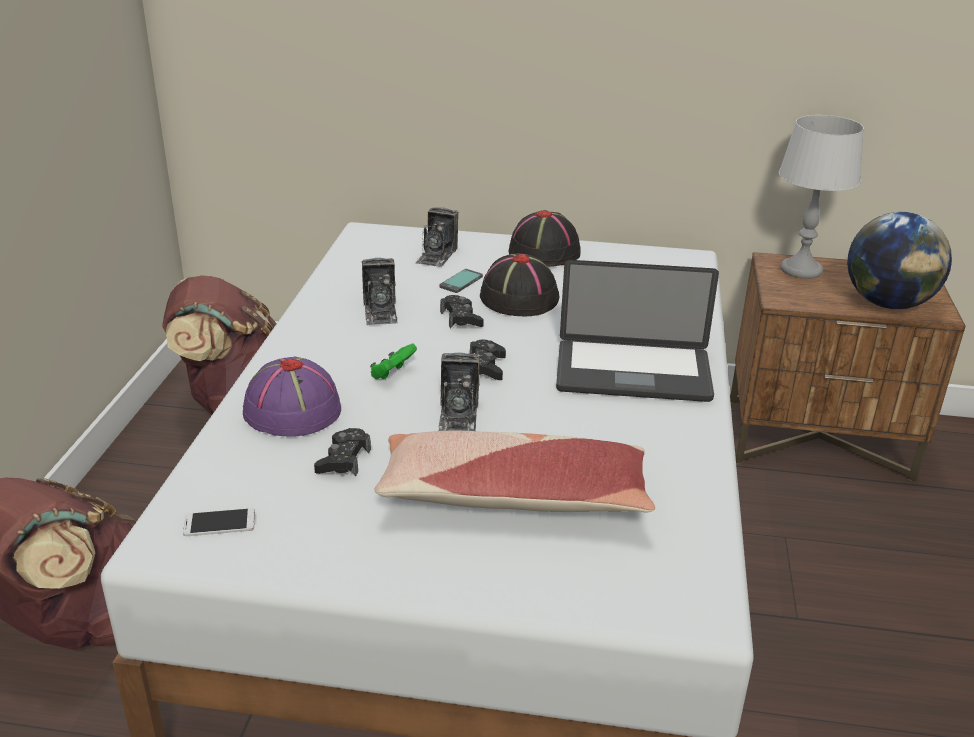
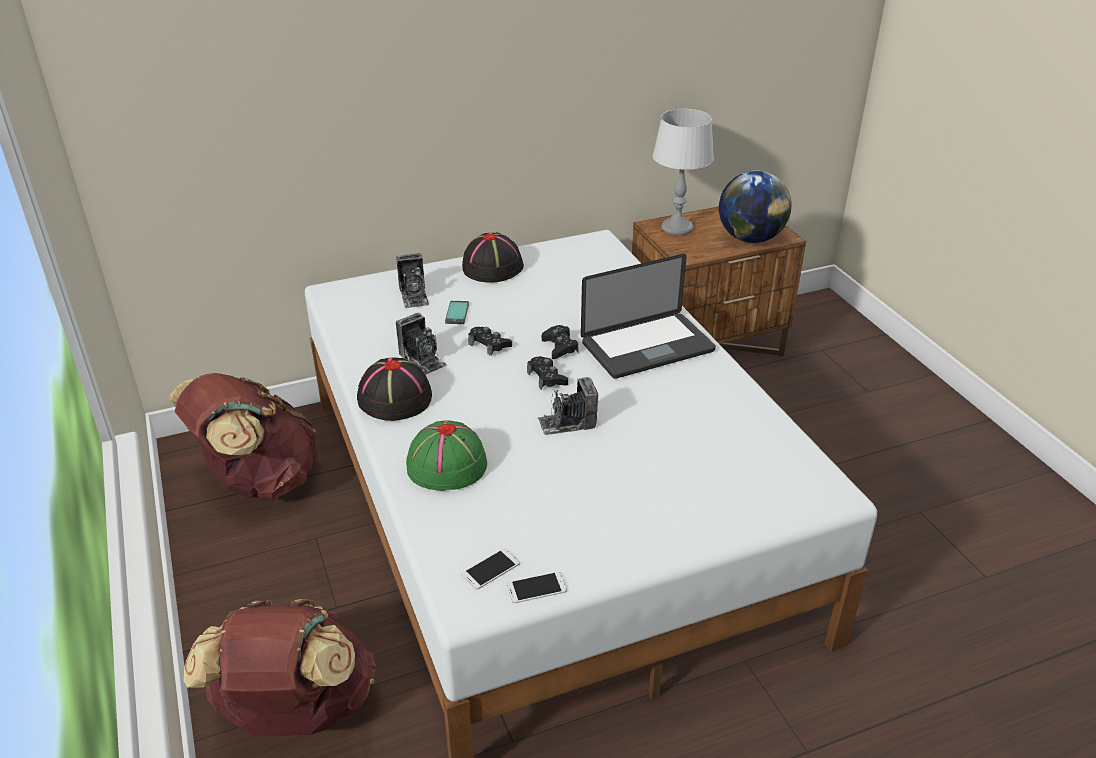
camera: 30 degrees left, 5 degrees up
(242, 561) = (536, 588): none -> phone
(292, 411) = (446, 465): purple hat -> green hat
(343, 460) = (525, 487): black game controller -> black game controller (560, 347)
(392, 374) = (487, 408): green game controller -> none
(458, 416) = (567, 423): camera -> camera turned 105 degrees clockwise
(512, 496) = (660, 467): pillow -> none
(518, 298) = (513, 313): black hat -> black hat (394, 398)

